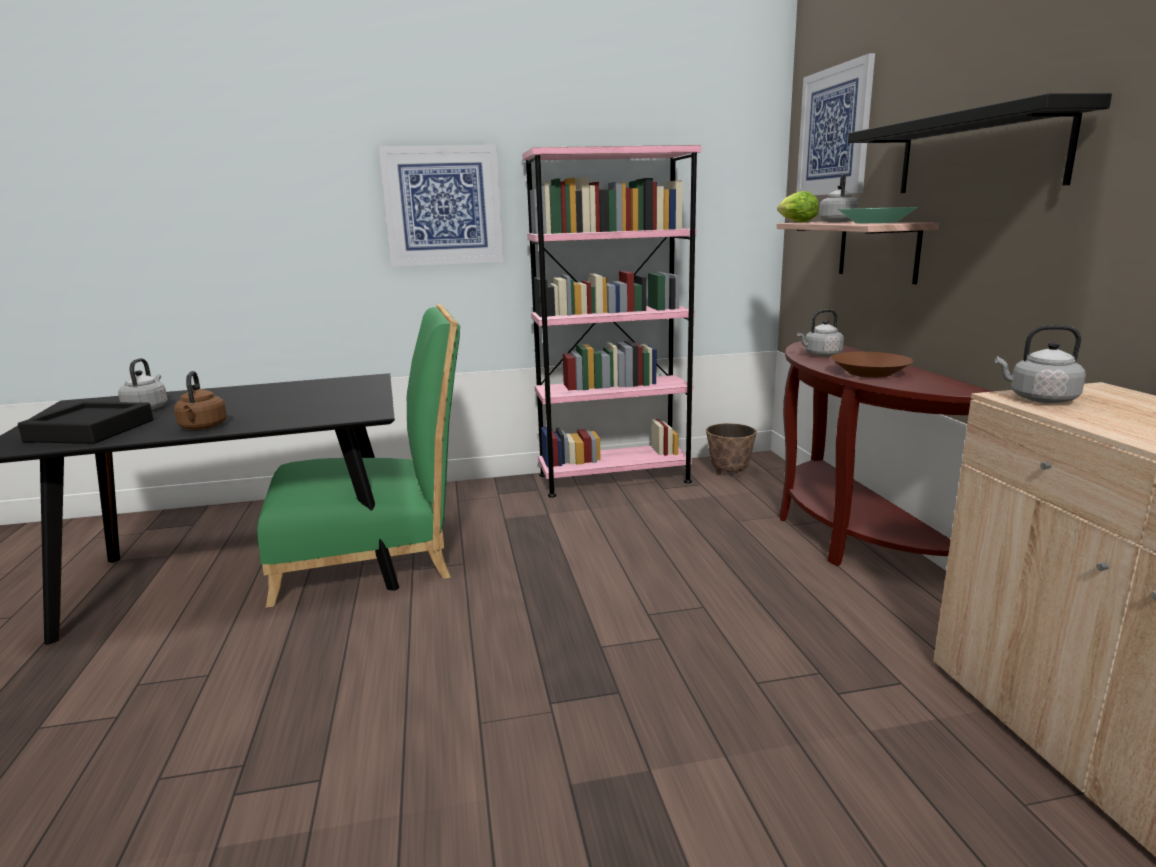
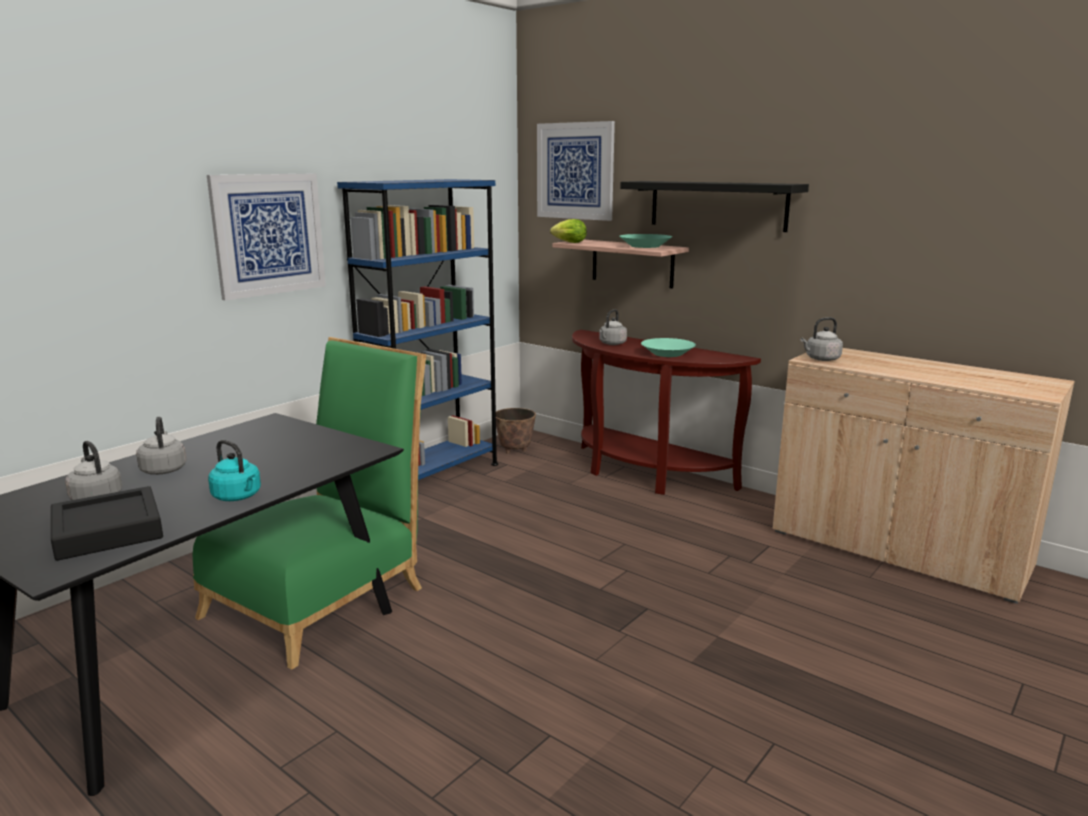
camera: 40 degrees left, 0 degrees up
(203, 427) = (238, 497): brown kettle -> turquoise kettle
(614, 478) = (433, 476): pink bookcase -> blue bookcase
(837, 222) = (604, 243): grey kettle -> grey kettle (164, 469)
(870, 373) = (668, 353): brown bowl -> turquoise bowl

